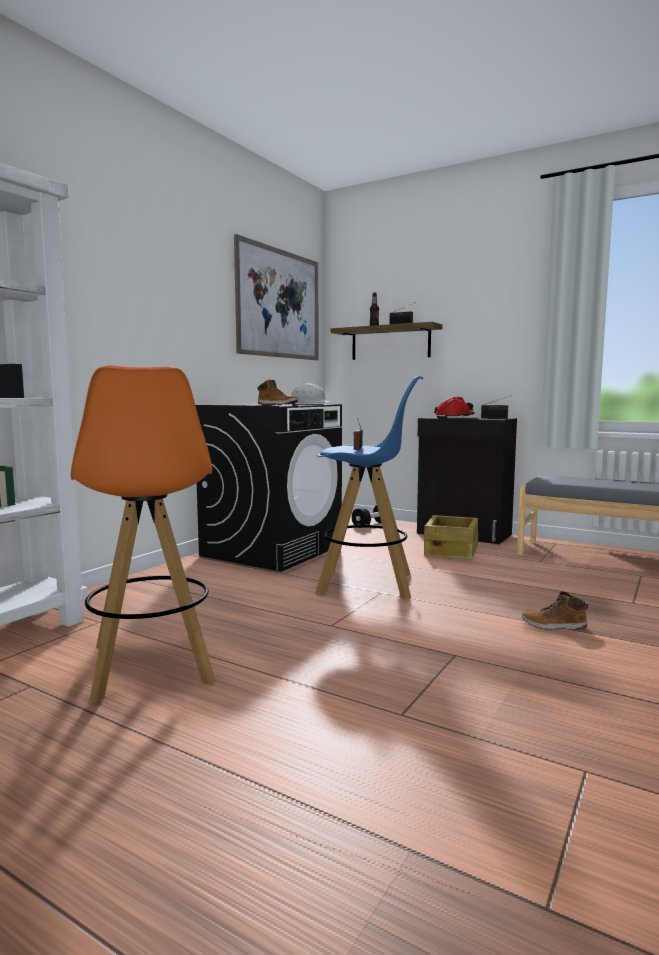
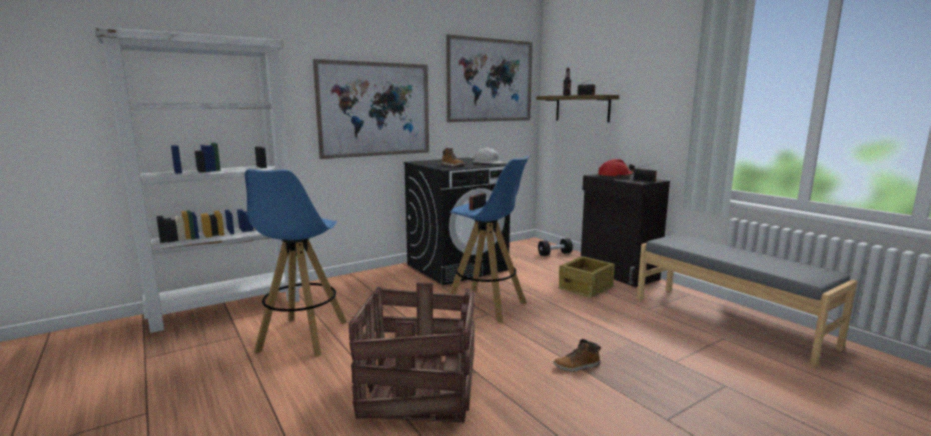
camera: 25 degrees right, 5 degrees up
(152, 665) = (302, 336): orange stool -> blue stool
(155, 325) = (375, 109): none -> picture
(413, 690) = (418, 388): none -> crate
(554, 625) = (577, 366): boot -> boot turned 45 degrees counterclockwise

